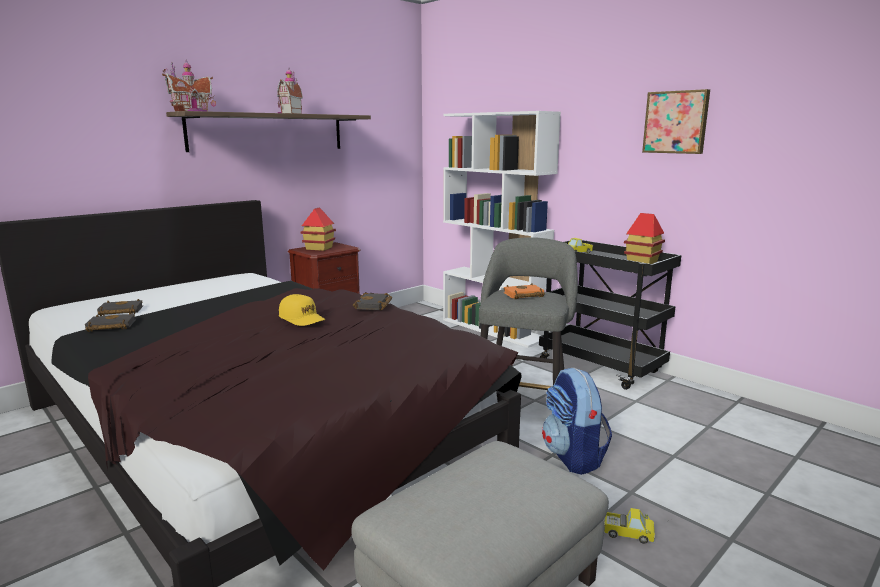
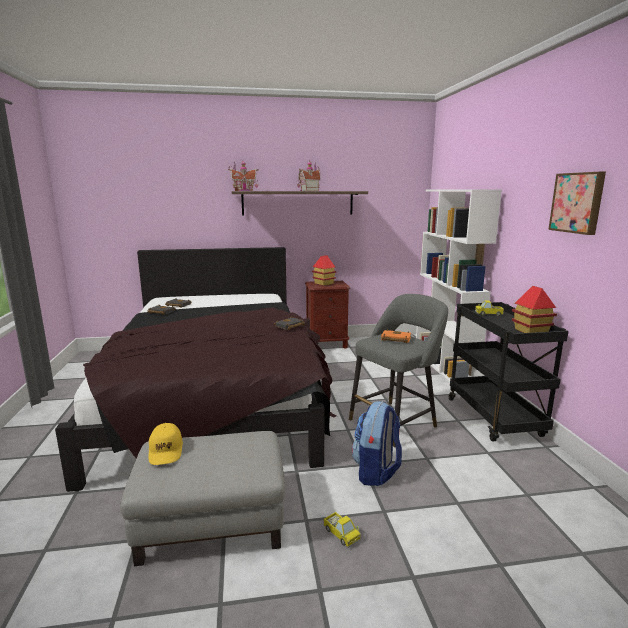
camera: 35 degrees right, 0 degrees up
(302, 318) = (238, 326): yellow cap -> yellow cap (166, 450)

